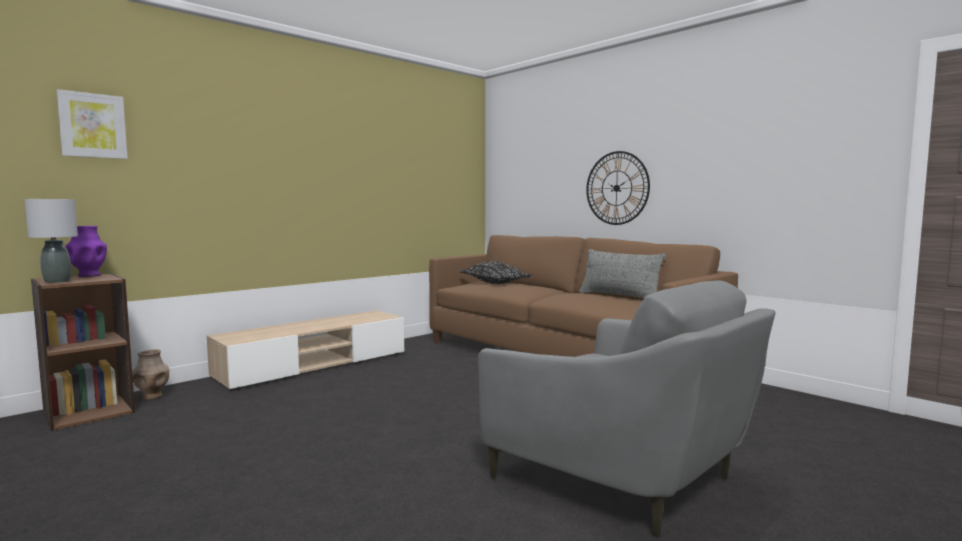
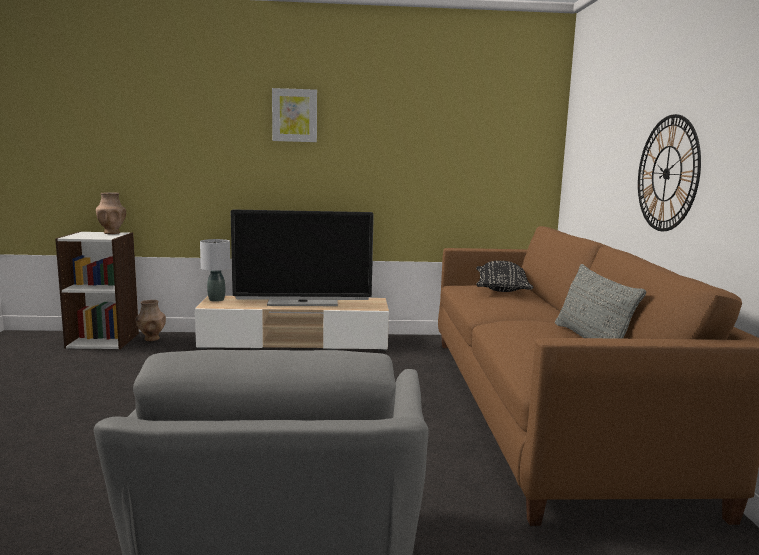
camera: 40 degrees right, 5 degrees up
(57, 281) = (75, 236): grey table lamp -> grey table lamp (216, 300)
(89, 275) = (112, 233): purple vase -> brown vase
(89, 412) = (103, 340): brown bookcase -> white bookcase
(92, 125) = (124, 109): picture -> picture (294, 115)
(320, 324) = (303, 303): none -> television

